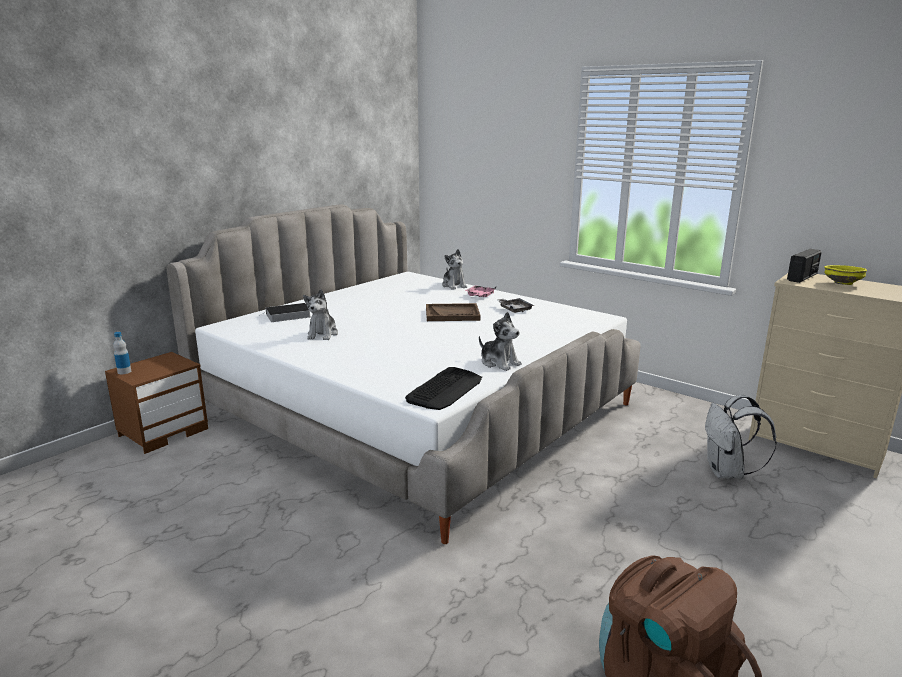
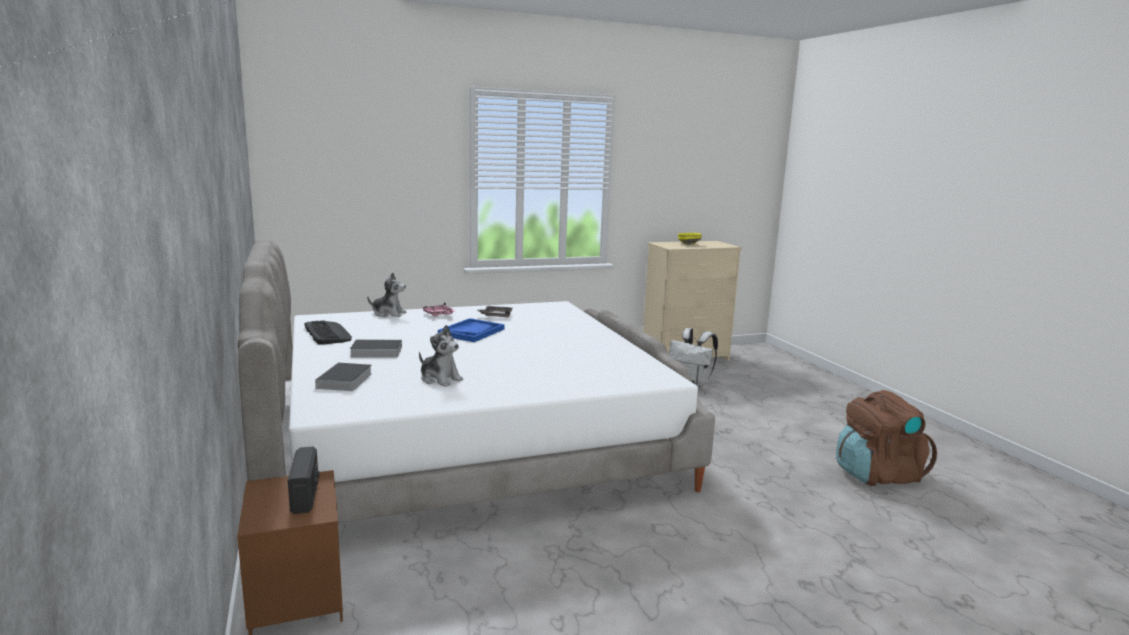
camera: 60 degrees left, 5 degrees down
(124, 372) = (272, 521): bottle -> none
(357, 306) = (374, 352): none -> book
(445, 389) = (643, 370): keyboard -> keyboard (327, 333)
(452, 314) = (471, 332): brown tray -> blue tray
(499, 363) = (610, 347): plush toy -> none
(802, 277) = (667, 244): radio -> radio (305, 495)

